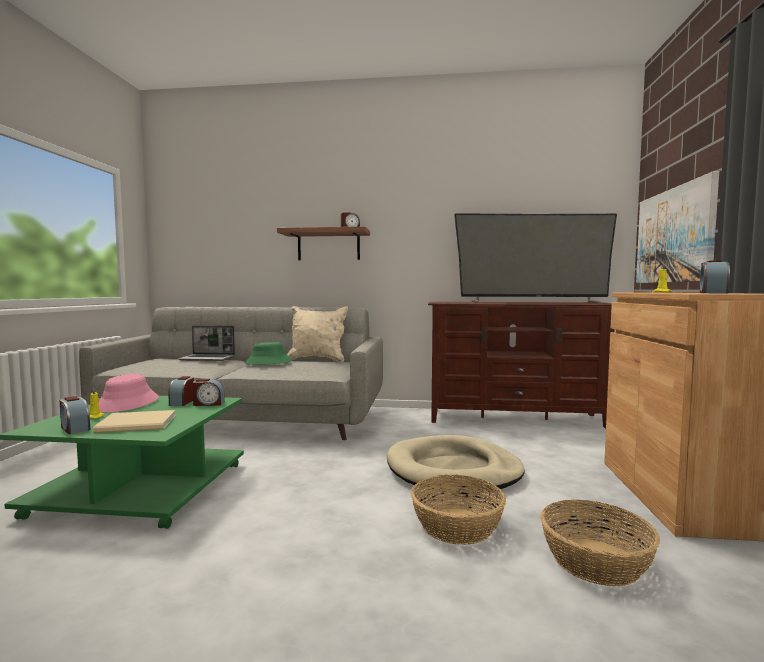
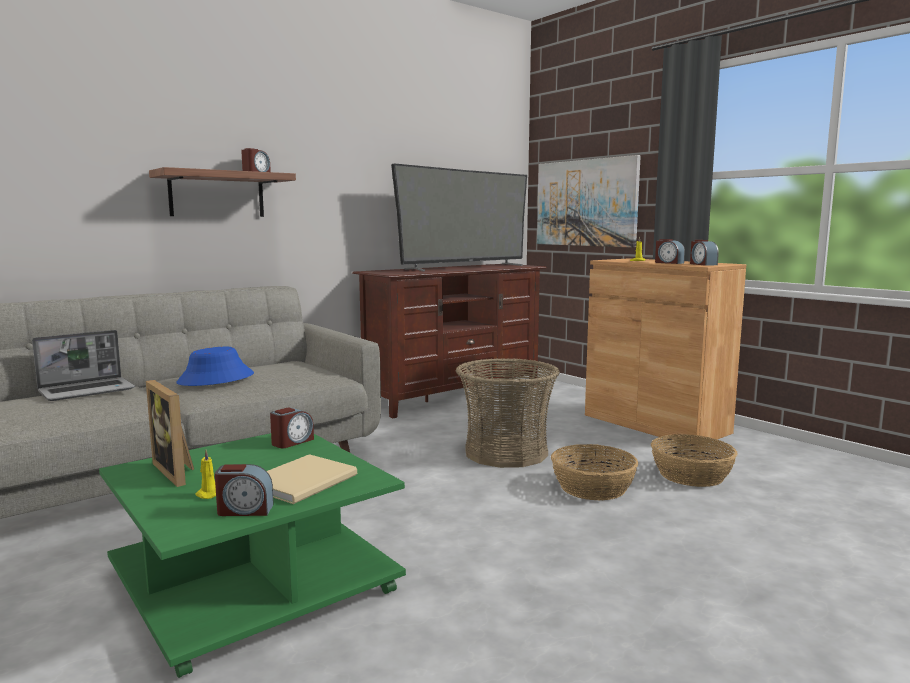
camera: 45 degrees left, 5 degrees up
(127, 403) = (178, 471): pink hat -> picture frame
(182, 402) = (250, 449): alarm clock -> alarm clock (668, 263)
(268, 363) = (216, 379): green hat -> blue hat
(317, 360) = (249, 365): beige pillow -> none
(453, 470) = (506, 452): beige dog bed -> basket

